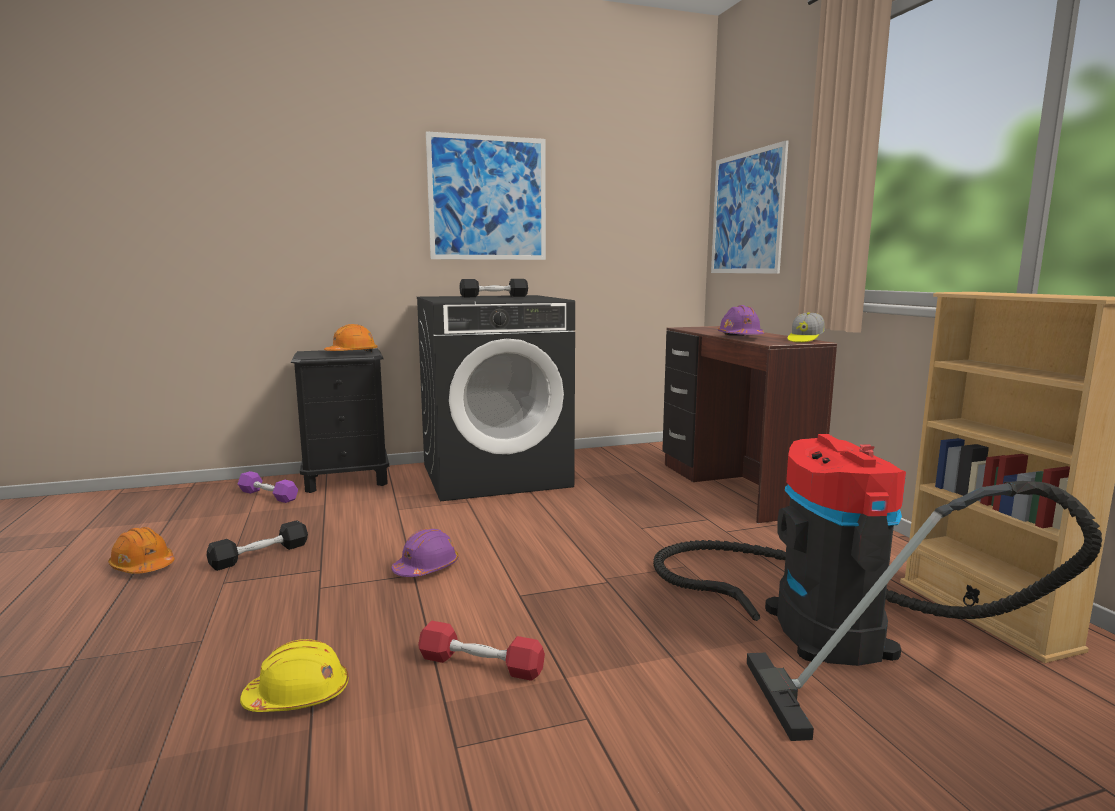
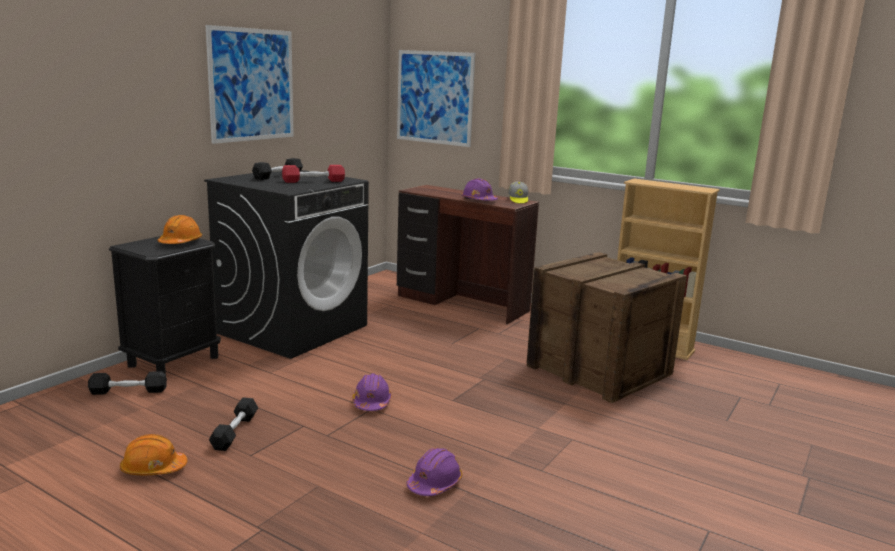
camera: 40 degrees left, 5 degrees up
(268, 495) = (128, 391): purple dumbbell -> black dumbbell
(298, 696) = (434, 484): yellow hard hat -> purple hard hat
(480, 664) = (493, 437): red dumbbell -> red dumbbell (313, 181)
(817, 624) = (599, 370): vacuum cleaner -> crate

